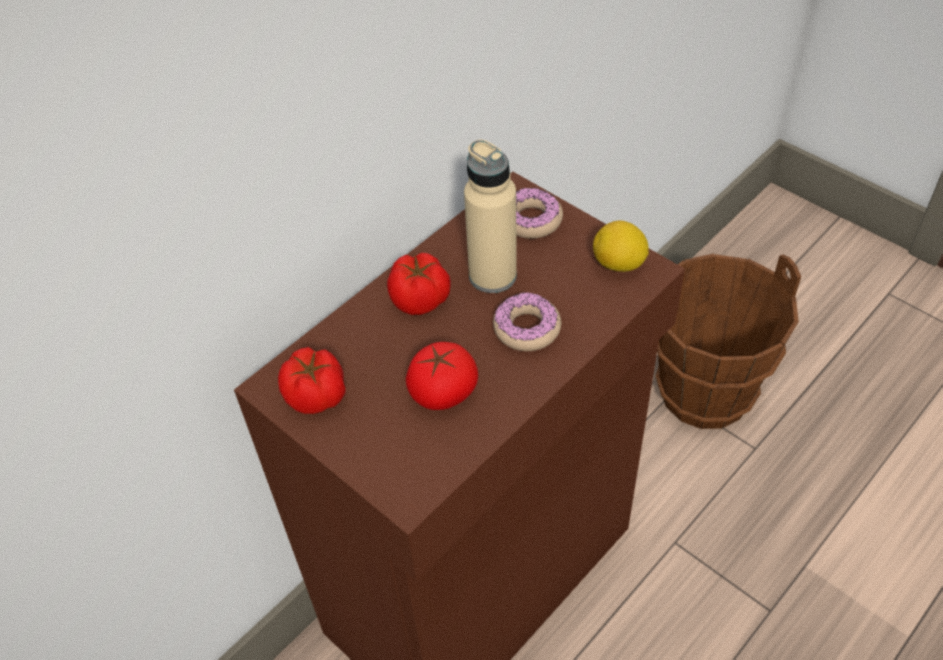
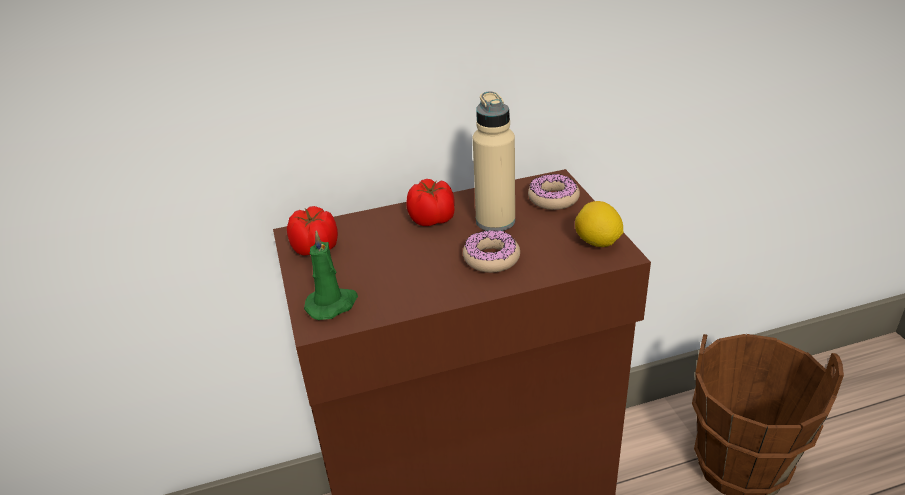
camera: 30 degrees right, 15 degrees down
(403, 463) = (332, 304): none -> green candle
(443, 393) = (397, 275): tomato -> none

